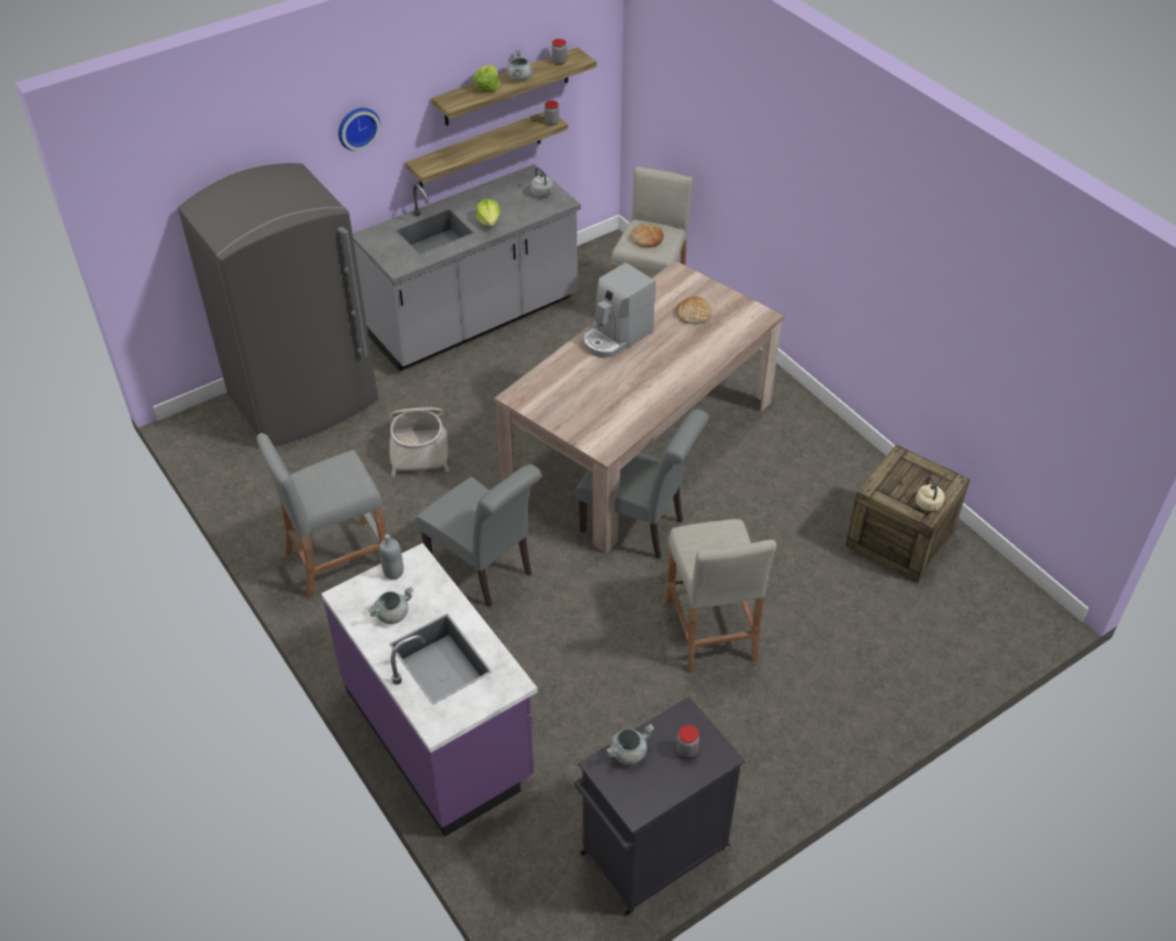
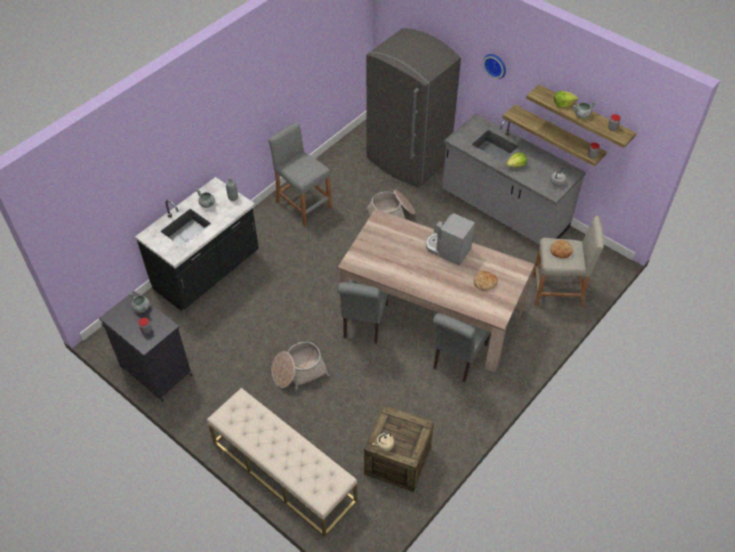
camera: 75 degrees right, 5 degrees up
(440, 733) = (207, 272): purple counter -> black counter
(484, 570) = (312, 263): grey chair -> grey chair (458, 358)
(710, 630) = (298, 371): beige stool -> basket
(899, 683) = (283, 471): none -> beige bench

